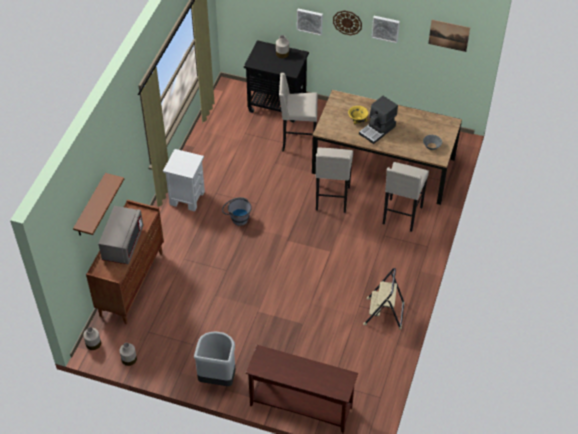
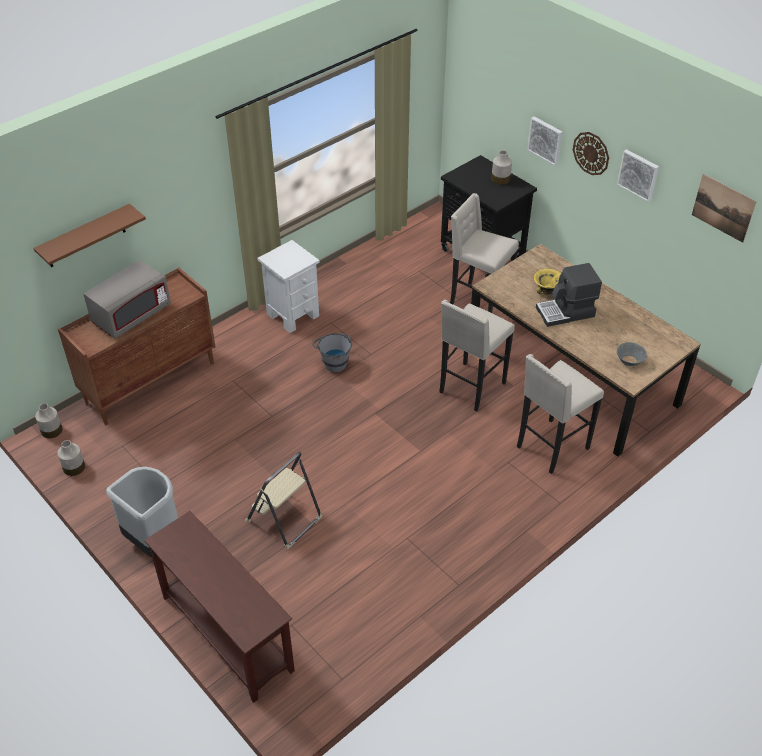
camera: 30 degrees right, 5 degrees down
(386, 313) = (436, 566): beige step ladder -> beige step ladder (286, 520)

